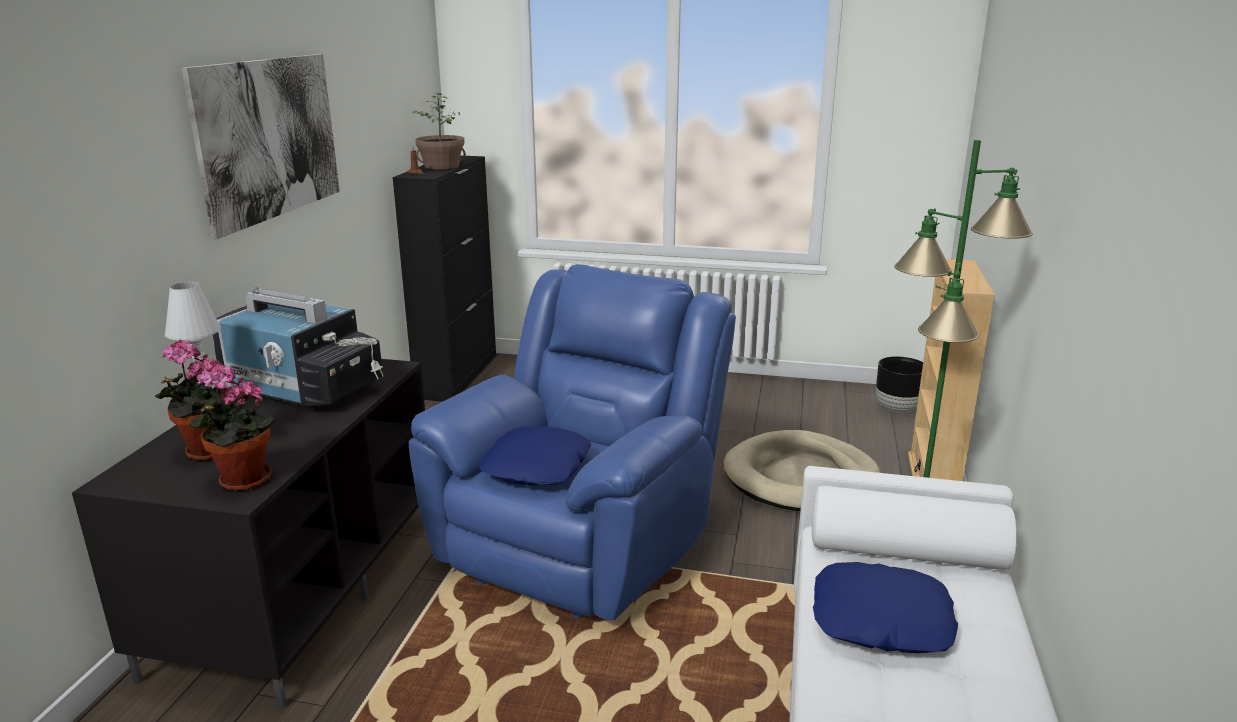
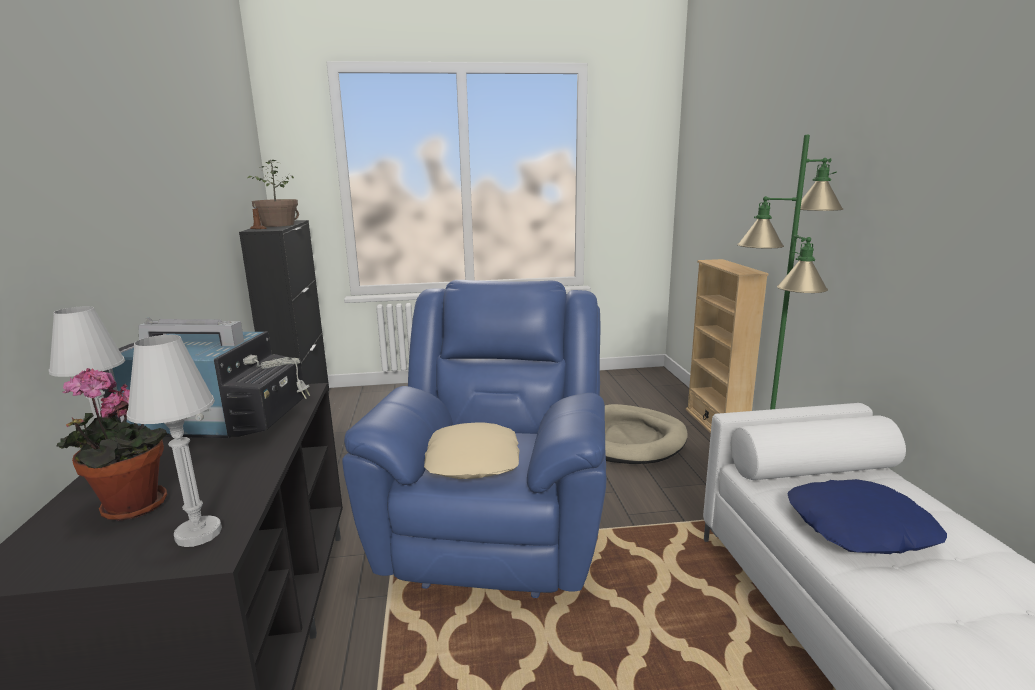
camera: 20 degrees left, 5 degrees down
(241, 482) = (198, 534): potted plant -> white table lamp
(269, 138) = (136, 171): picture -> none
(537, 467) = (473, 461): blue pillow -> beige pillow
(898, 409) = (655, 382): black planter -> none

